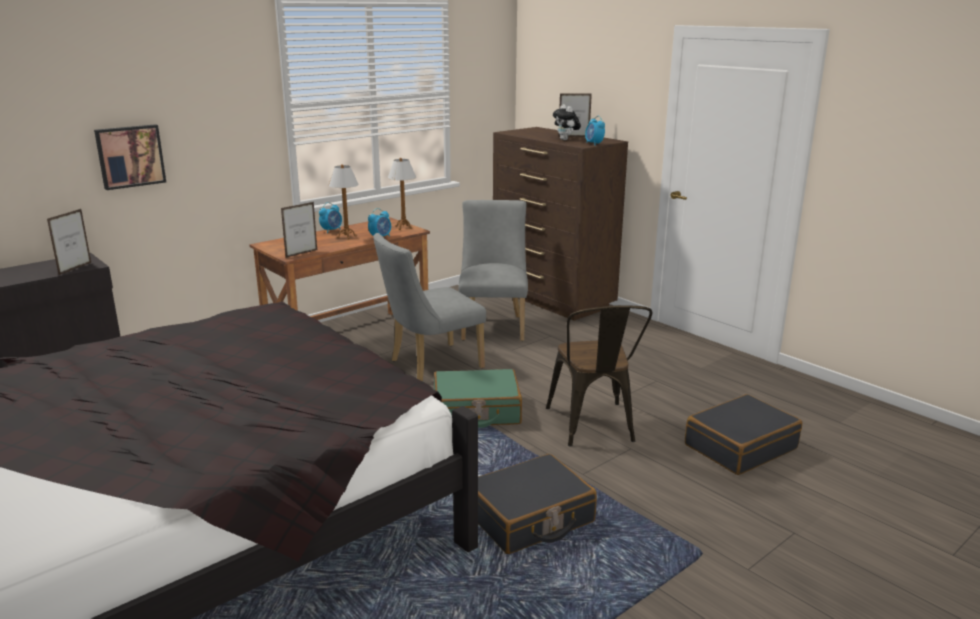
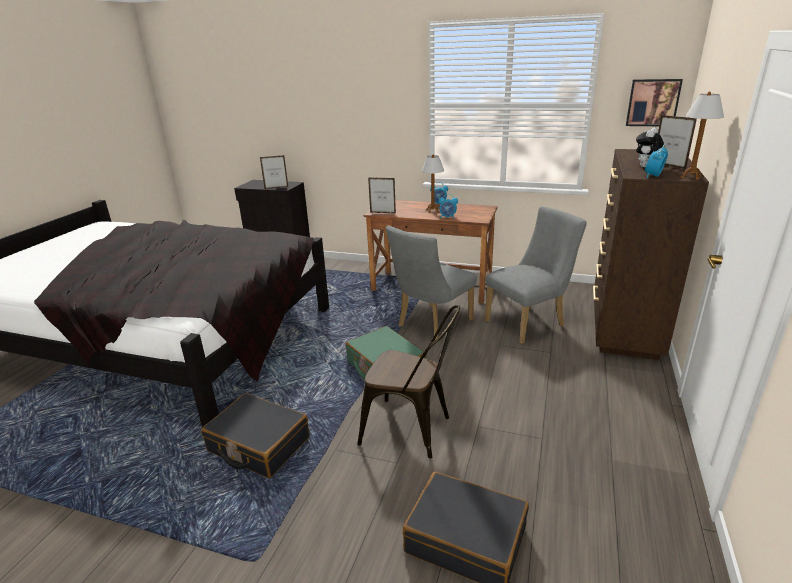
camera: 60 degrees right, 5 degrees up
(130, 156) = (326, 129): picture -> picture (652, 102)
(403, 227) = (480, 215): table lamp -> table lamp (690, 177)
(430, 365) = (431, 325): grey chair -> grey chair turned 75 degrees counterclockwise
(593, 428) = (412, 430): brown chair -> brown chair turned 120 degrees counterclockwise

